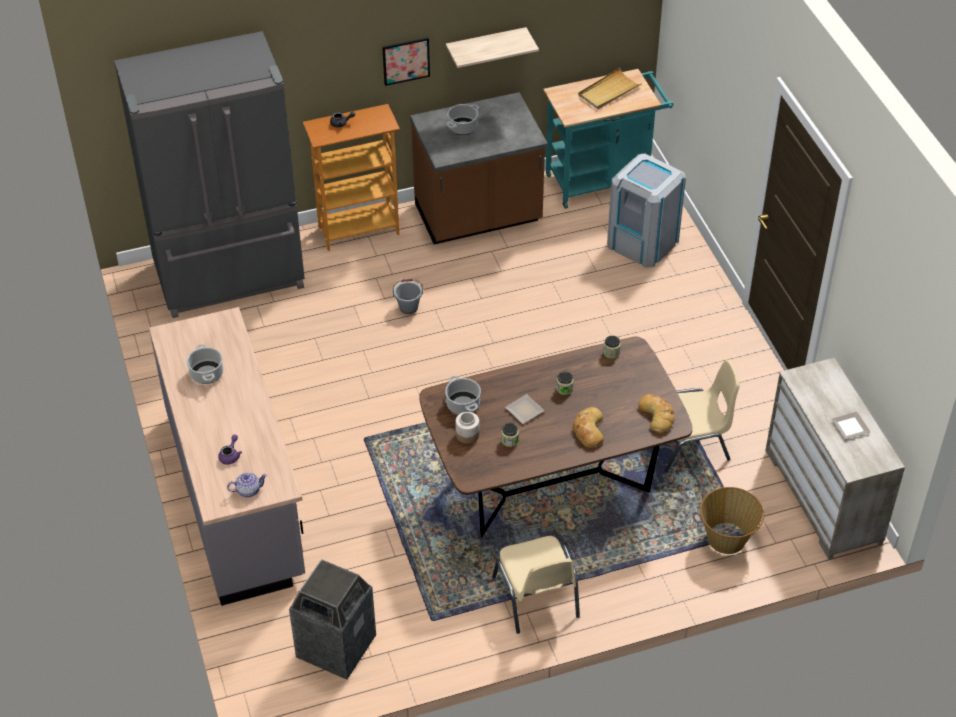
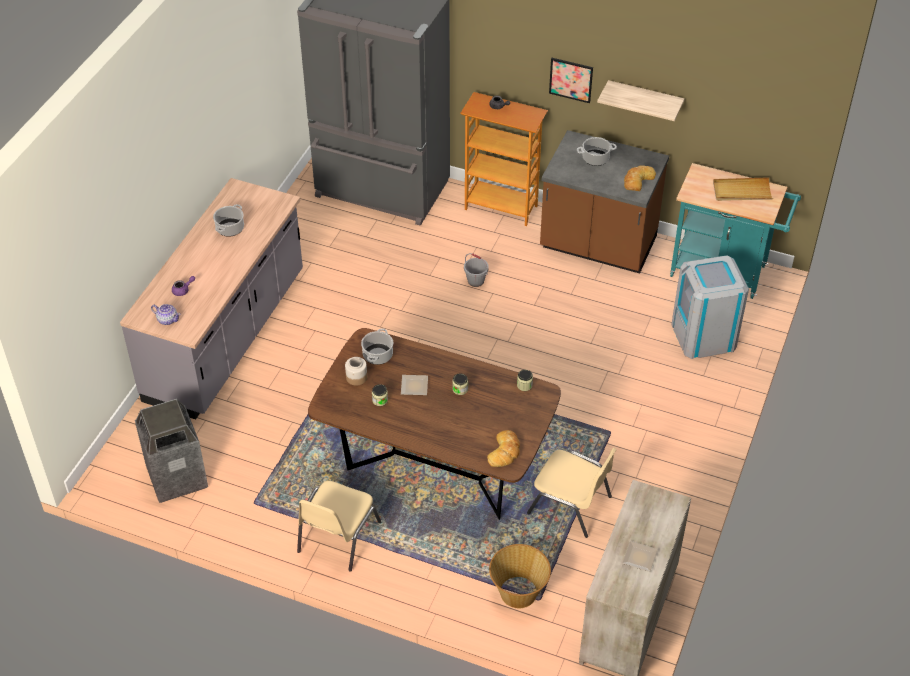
camera: 40 degrees right, 0 degrees up
(588, 430) = (442, 429): bread -> bread (637, 180)

